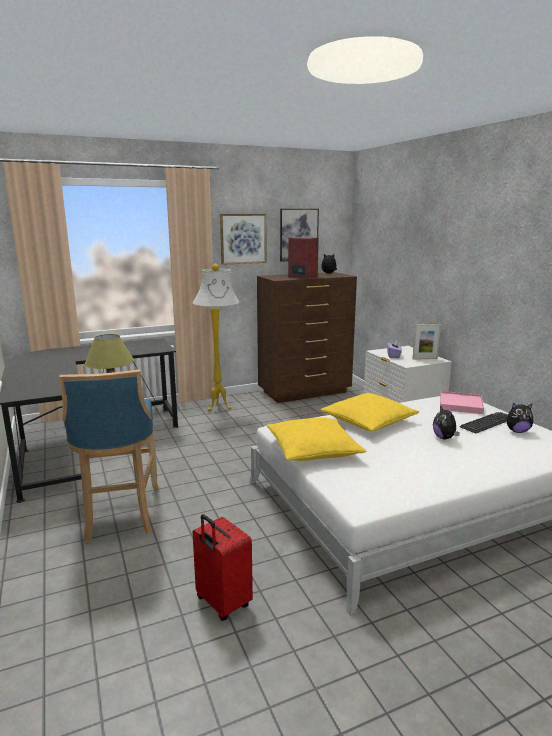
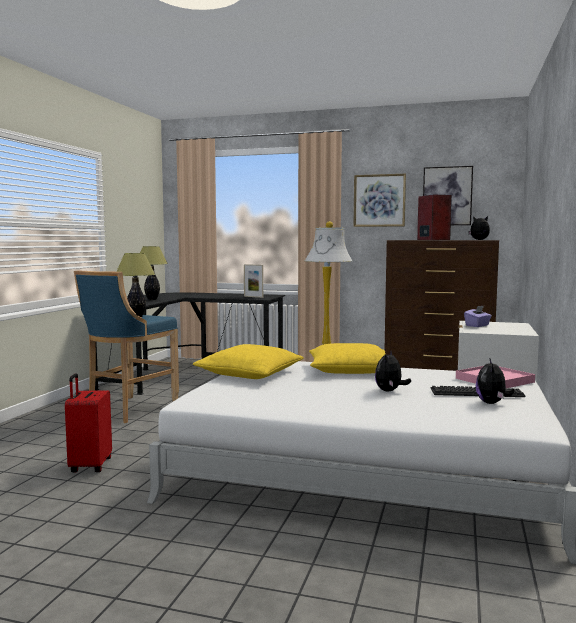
camera: 40 degrees right, 10 degrees down
(49, 373) = (152, 299): none -> table lamp
(425, 359) = (509, 331): picture frame -> picture frame (253, 297)
(517, 431) = (492, 403): plush toy -> plush toy turned 60 degrees clockwise

